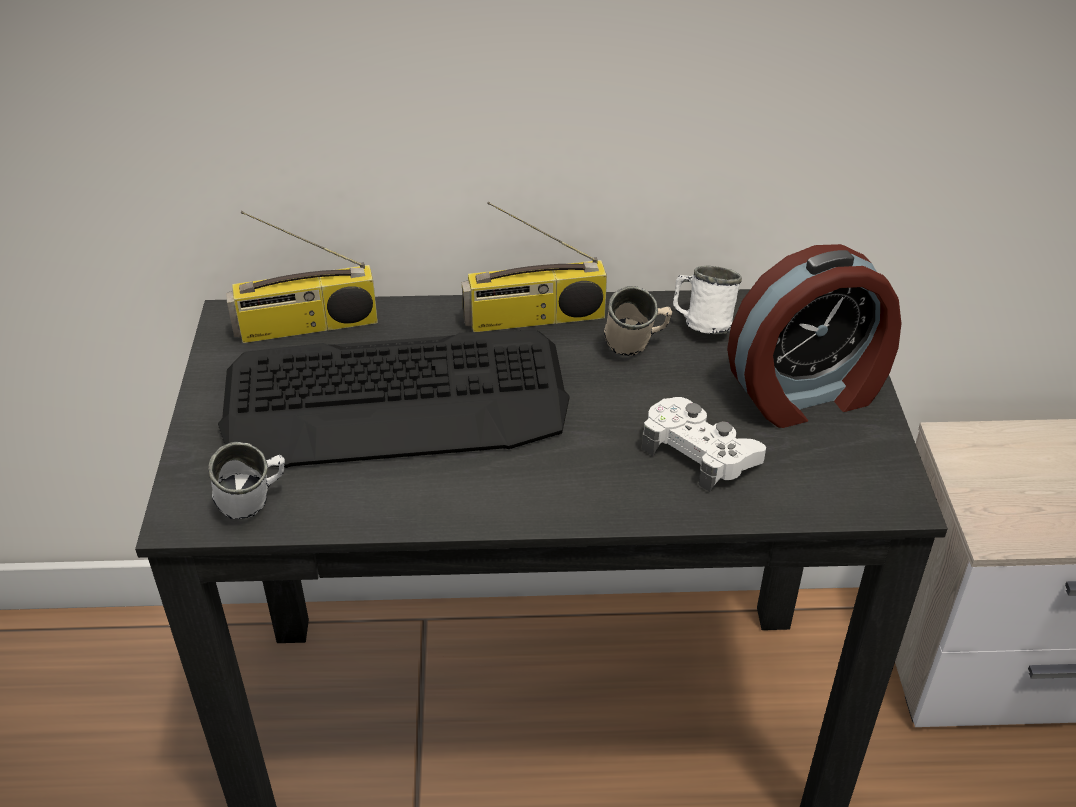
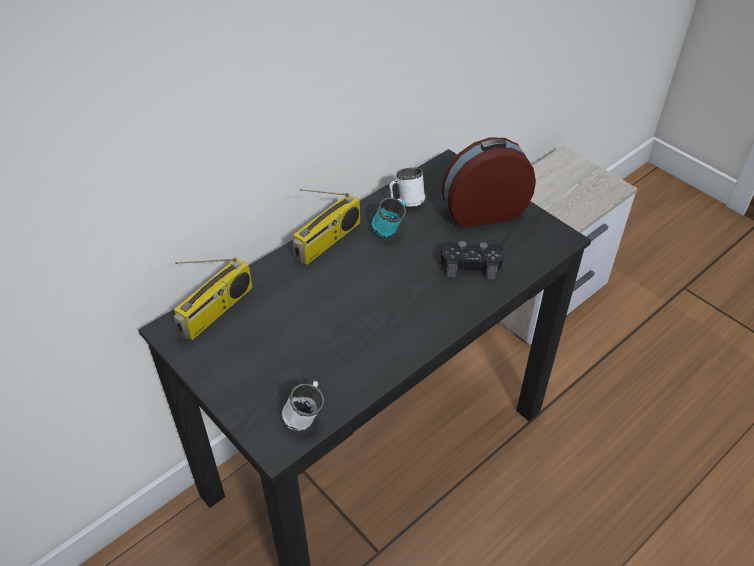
camera: 40 degrees left, 5 degrees up
(397, 401) = (311, 321): keyboard -> none
(636, 348) = (391, 230): beige mug -> turquoise mug
(700, 452) = (470, 264): white game controller -> black game controller
(807, 394) = (483, 211): alarm clock -> alarm clock turned 135 degrees counterclockwise

